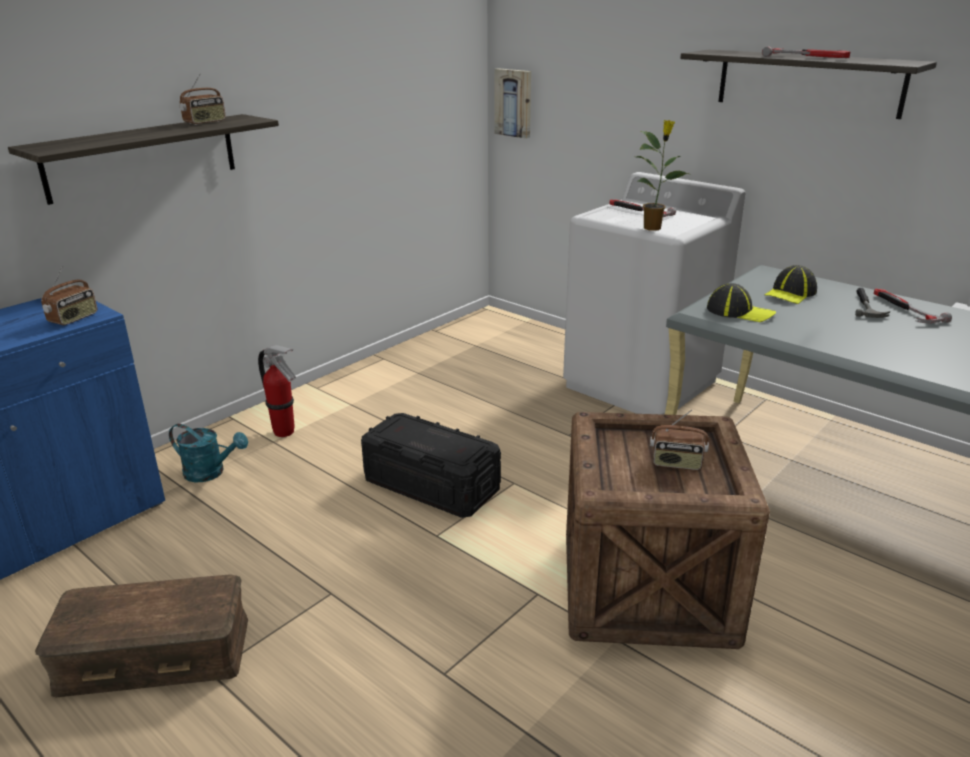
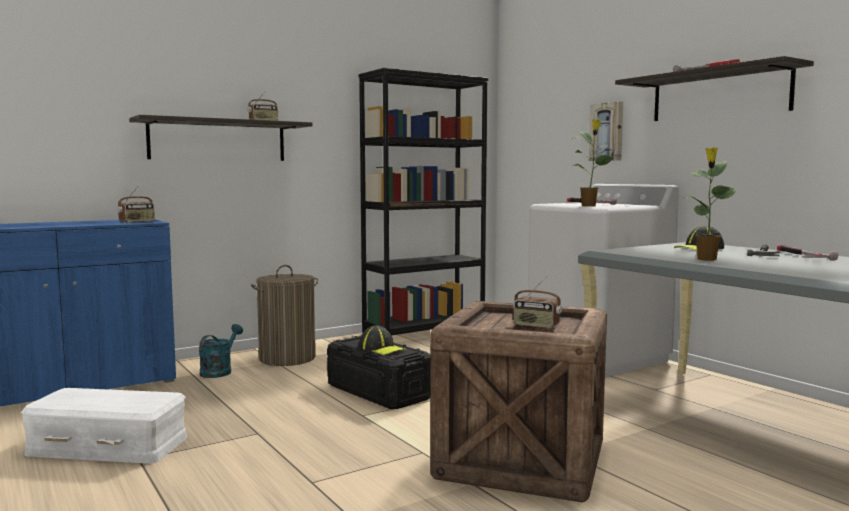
camera: 15 degrees right, 20 degrees down
(154, 655) = (107, 446): brown storage box -> white storage box
(211, 473) = (219, 371): turquoise watering can -> turquoise watering can turned 105 degrees counterclockwise
(284, 432) = (287, 358): fire extinguisher -> laundry basket
(424, 351) = (424, 330): none -> black bookcase
(514, 103) = (514, 147): picture -> picture (607, 132)
(739, 312) = (642, 251): cap -> cap (382, 349)
(824, 334) = (706, 259): none -> potted plant

